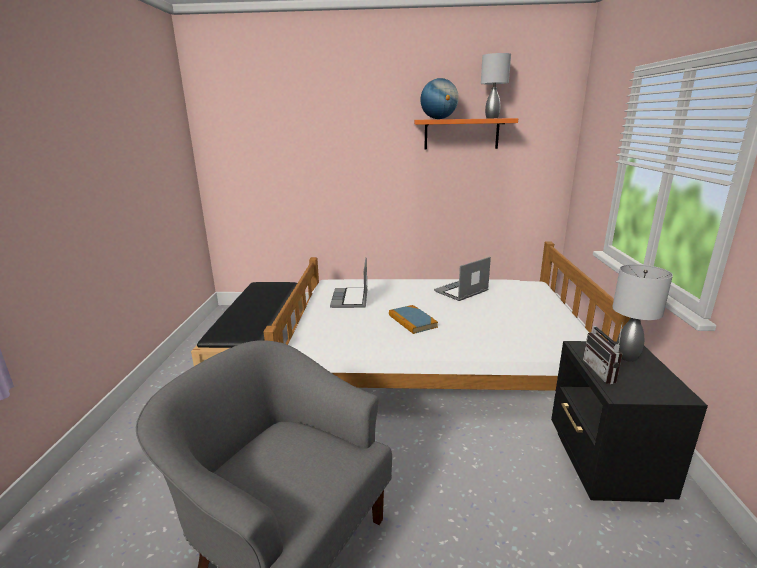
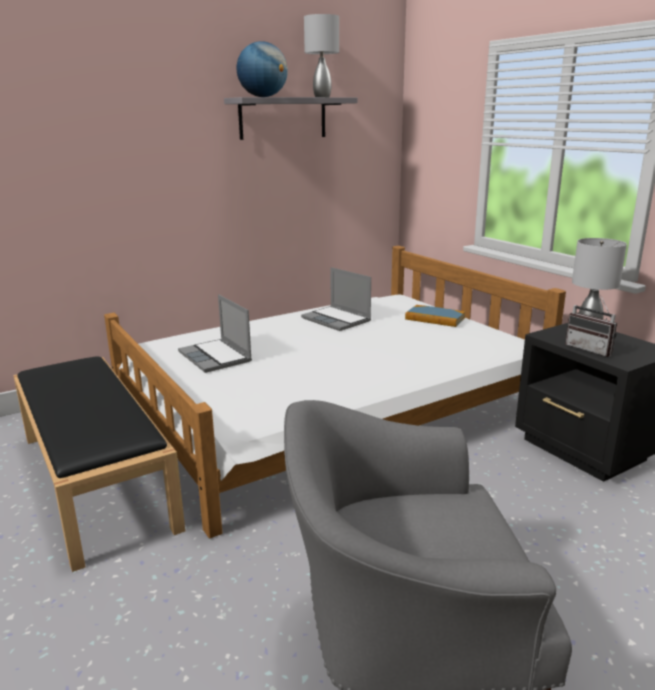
camera: 35 degrees left, 0 degrees up
(412, 321) = (329, 362): book -> book (435, 318)
(461, 134) = (283, 118): orange shelf -> grey shelf
(461, 291) = (337, 320): laptop -> laptop turned 60 degrees counterclockwise

